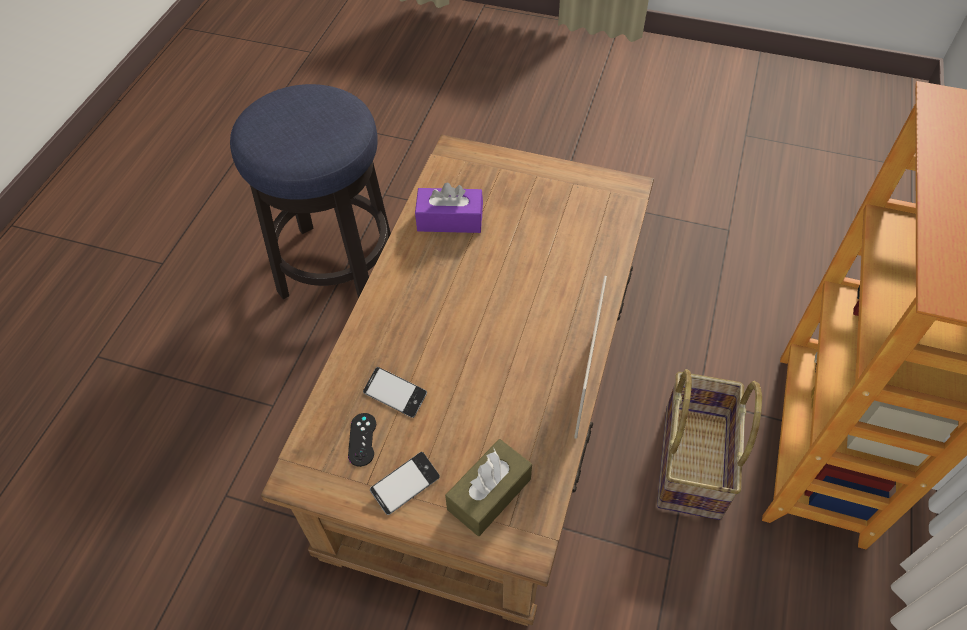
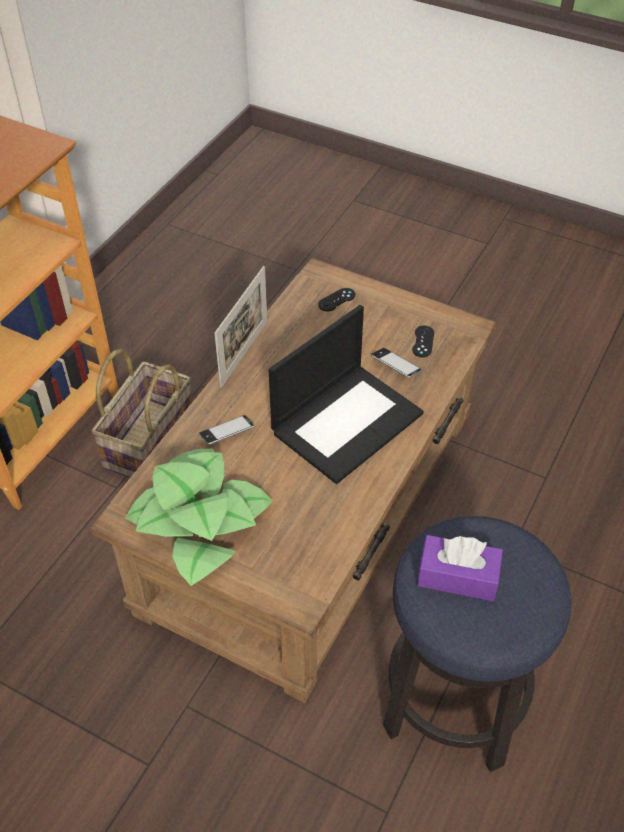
camera: 170 degrees left, 5 degrees down
(405, 485) = (393, 312): phone -> phone (227, 433)
(443, 312) = (347, 421): none -> laptop
(450, 220) = (323, 511): purple tissue box -> purple tissue box (457, 576)
(489, 494) = (336, 300): brown tissue box -> black game controller
(560, 196) = (200, 520): none -> potted plant

